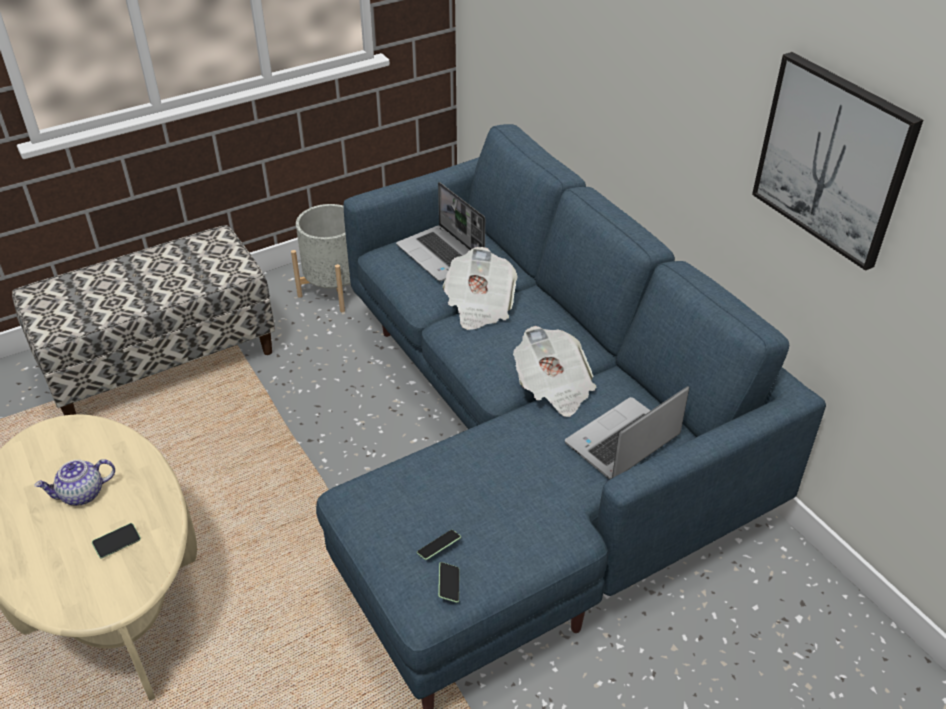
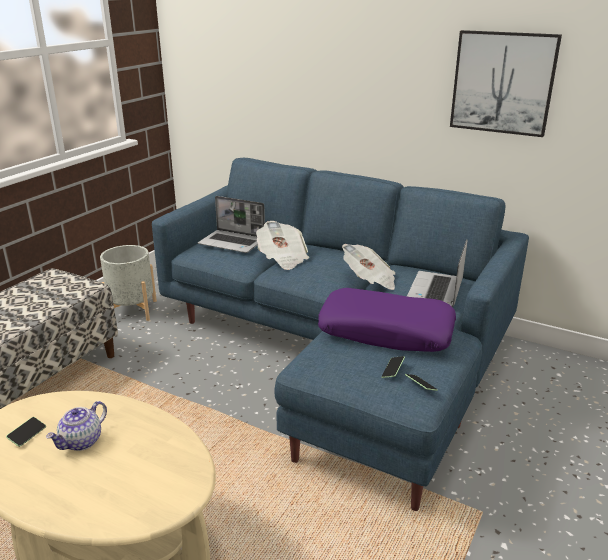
camera: 30 degrees left, 15 degrees down
(118, 544) = (146, 460): phone -> phone (27, 435)
(491, 484) = (386, 331): none -> purple pillow

